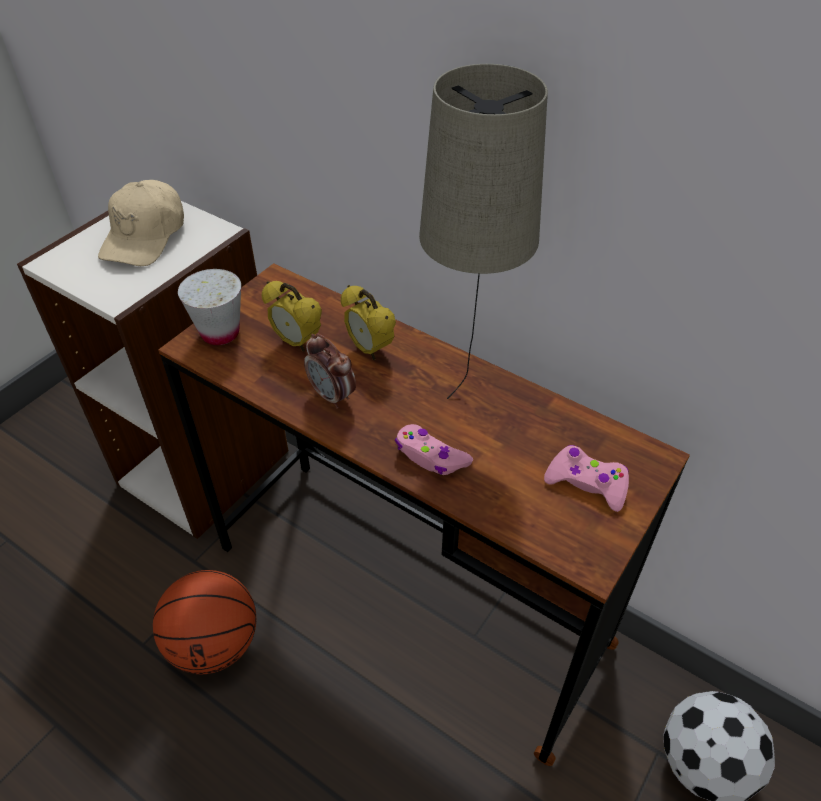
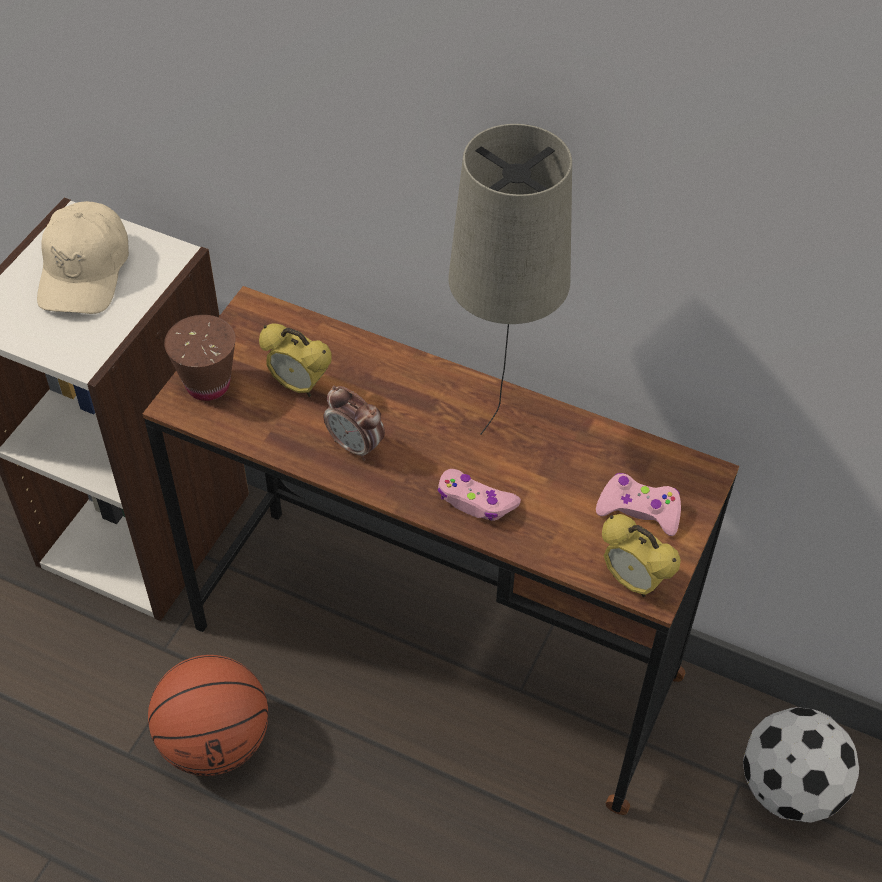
camera: 10 degrees left, 5 degrees up
(220, 333) = (208, 385): white cup -> brown cup
(369, 349) = (383, 385): alarm clock -> alarm clock (633, 582)

